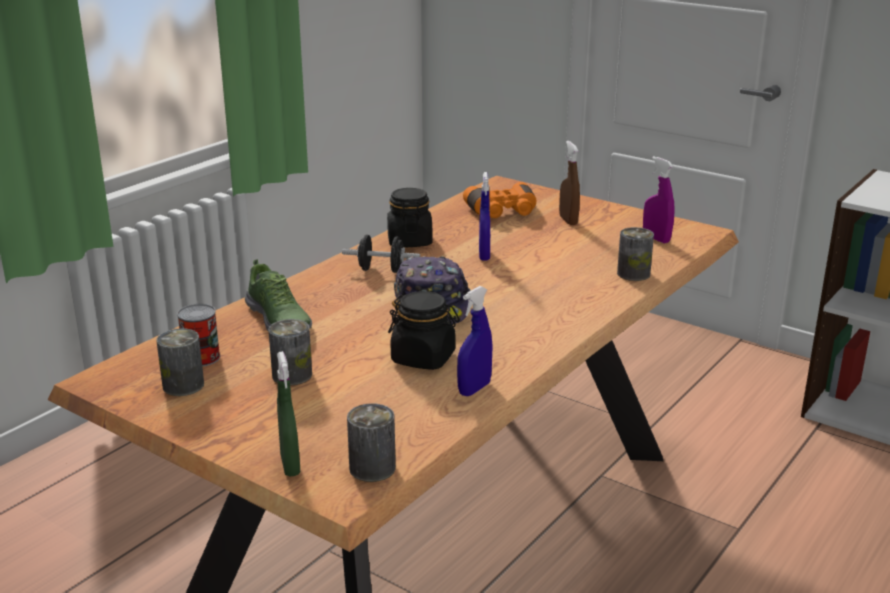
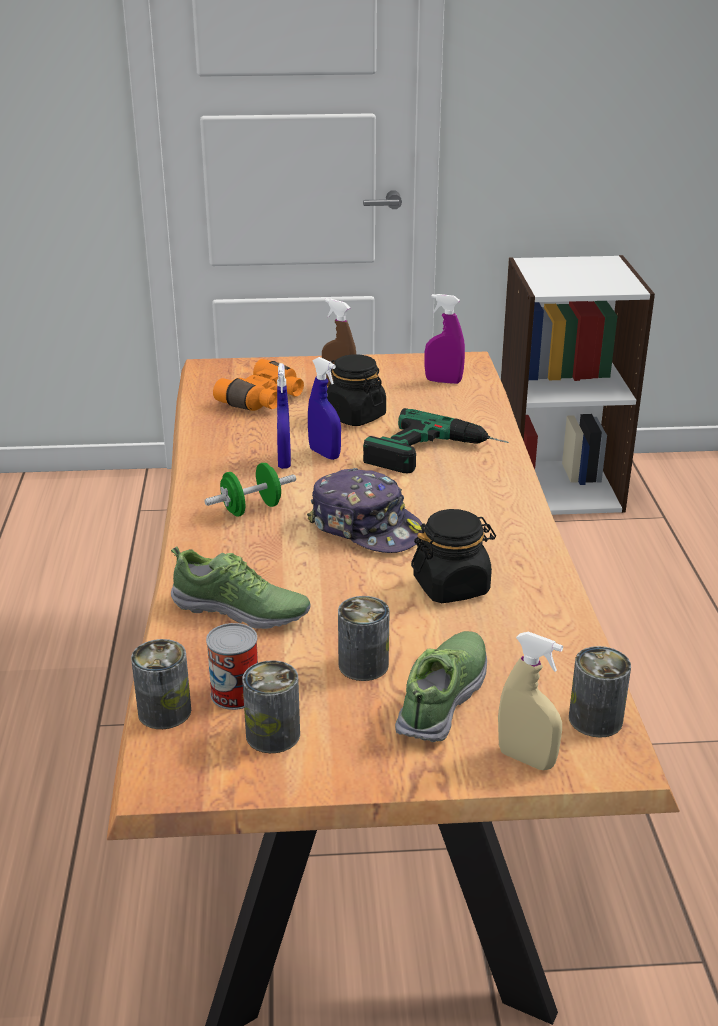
camera: 40 degrees left, 5 degrees up
(290, 465) = (526, 759): green spray bottle -> beige spray bottle
(304, 412) = (443, 698): none -> shoe
(381, 270) = (251, 509): black dumbbell -> green dumbbell
(409, 241) = (225, 465): black jar -> black jar (355, 416)
(474, 389) = (544, 596): blue spray bottle -> blue spray bottle (284, 461)
(562, 281) = (437, 454): none -> power drill
(633, 274) = (481, 424): can -> can (164, 711)

